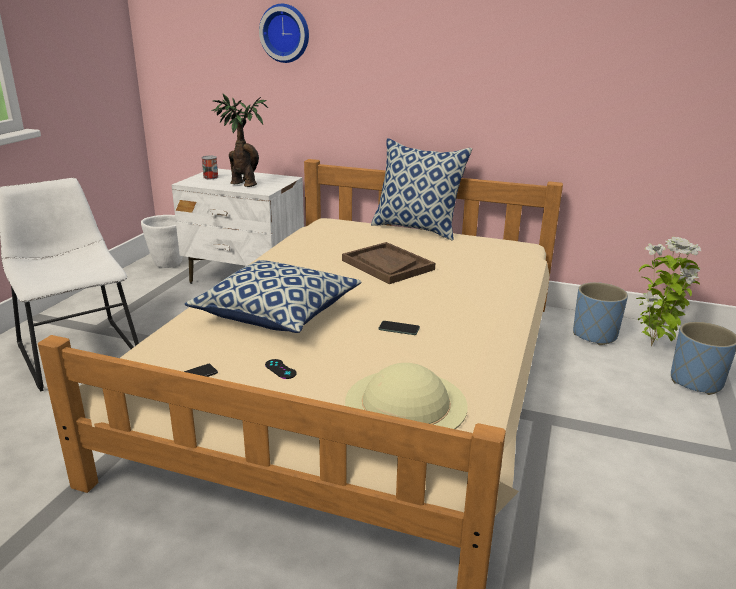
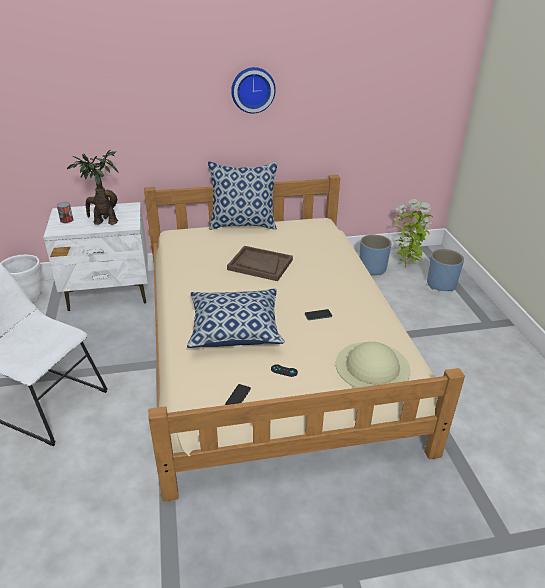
camera: 30 degrees left, 10 degrees up
(286, 33) = (110, 88): wall clock -> wall clock (252, 89)

